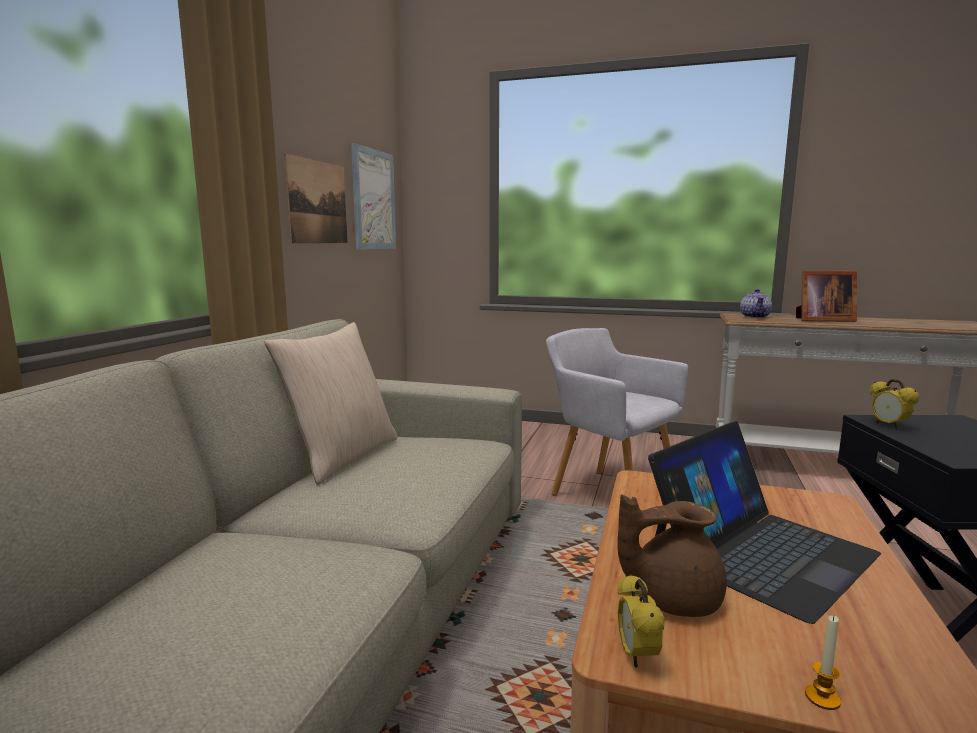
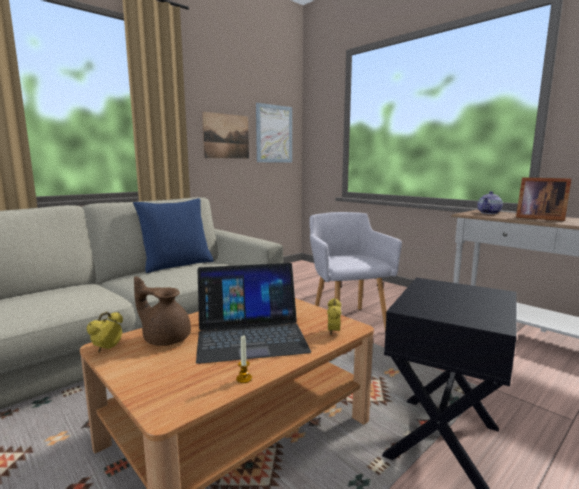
camera: 30 degrees right, 0 degrees up
(342, 456) = (177, 265): beige pillow -> blue pillow
(822, 698) = (135, 383): candle -> candle (244, 378)
(889, 425) = (426, 286): alarm clock -> alarm clock (333, 332)

